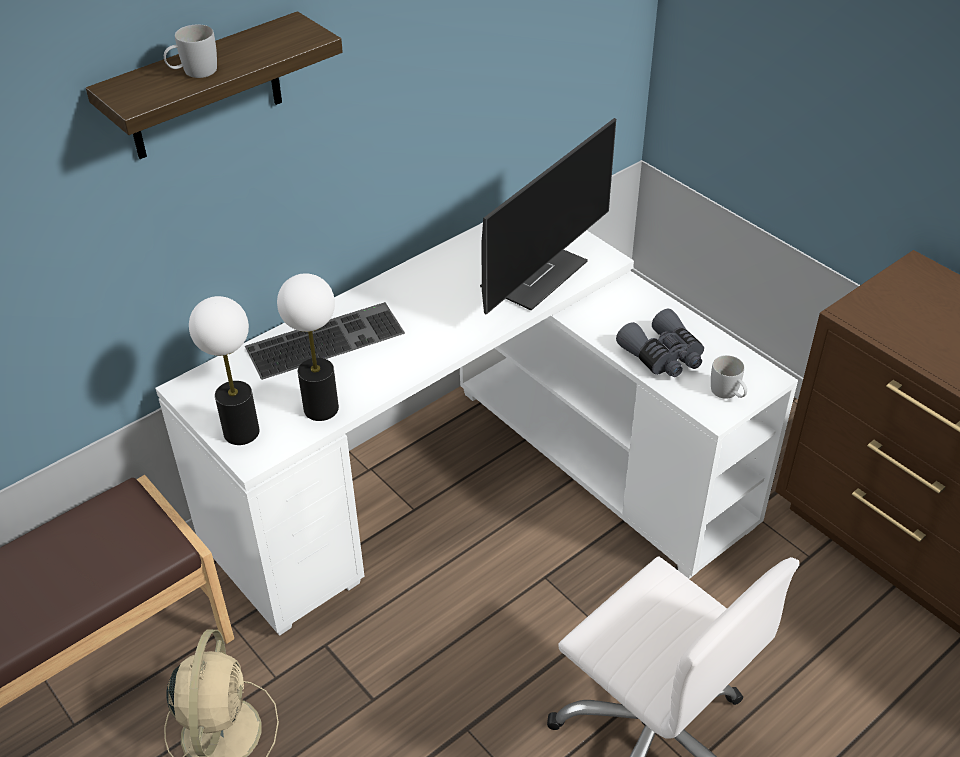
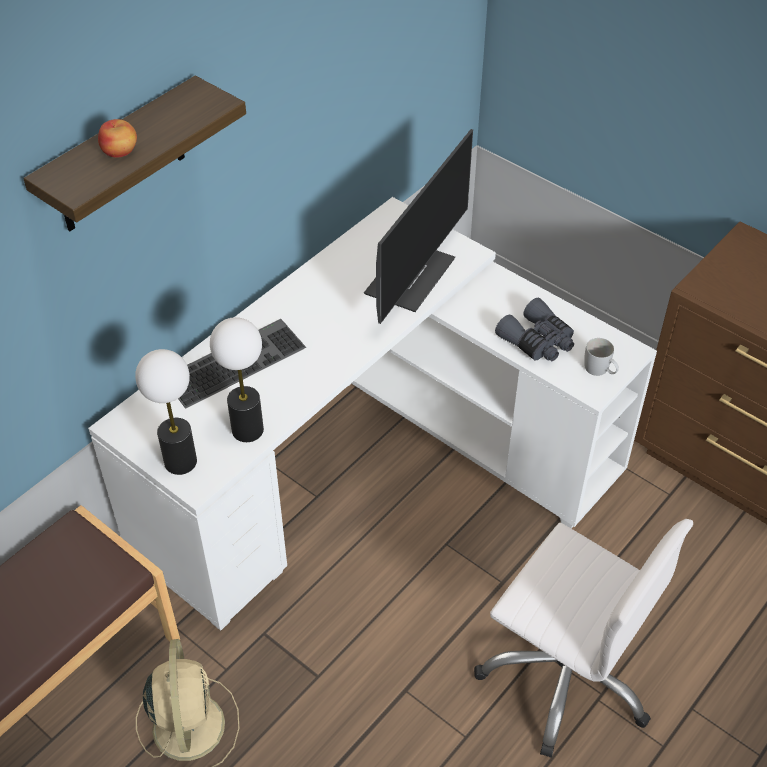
camera: 10 degrees left, 5 degrees up
(193, 72) = (120, 152): white mug -> apple

